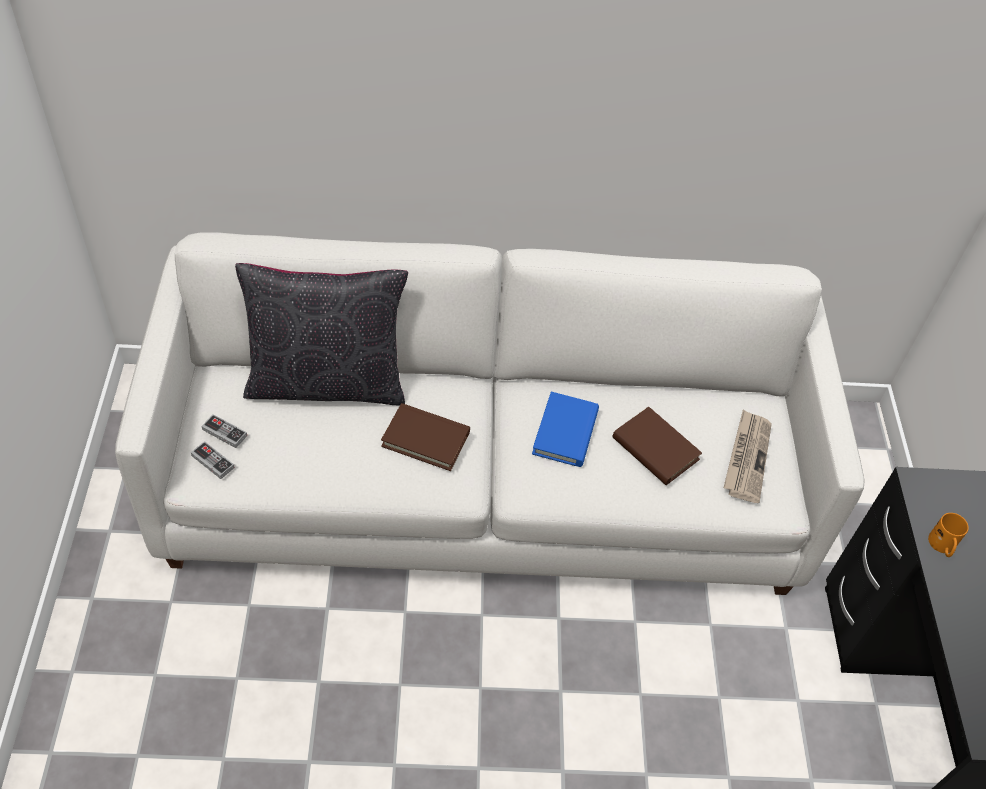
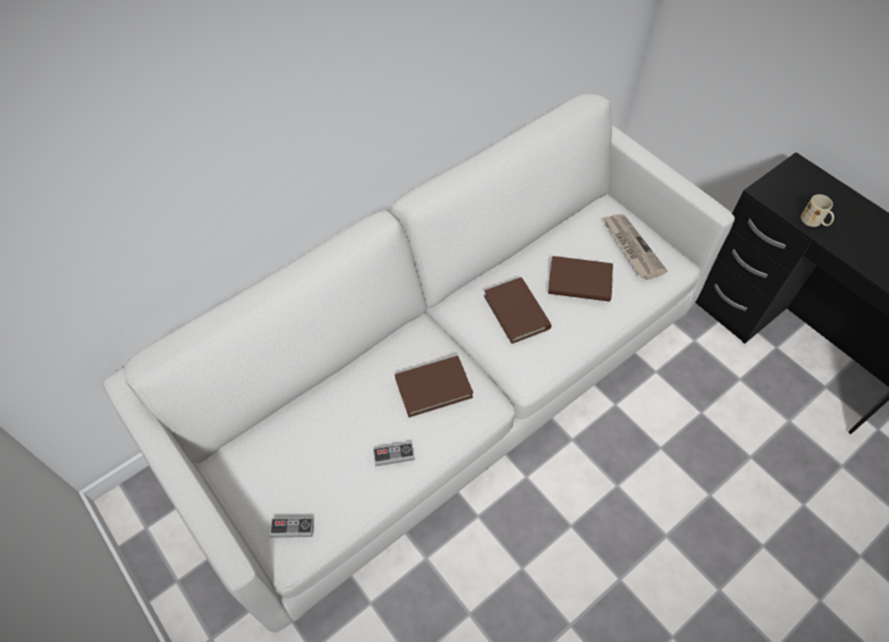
camera: 35 degrees left, 5 degrees up
(224, 432) = (280, 498): game controller -> game controller (394, 455)
(326, 382) = (319, 399): black pillow -> none
(565, 432) = (516, 312): blue book -> brown book
(942, 546) = (814, 222): orange mug -> beige mug

